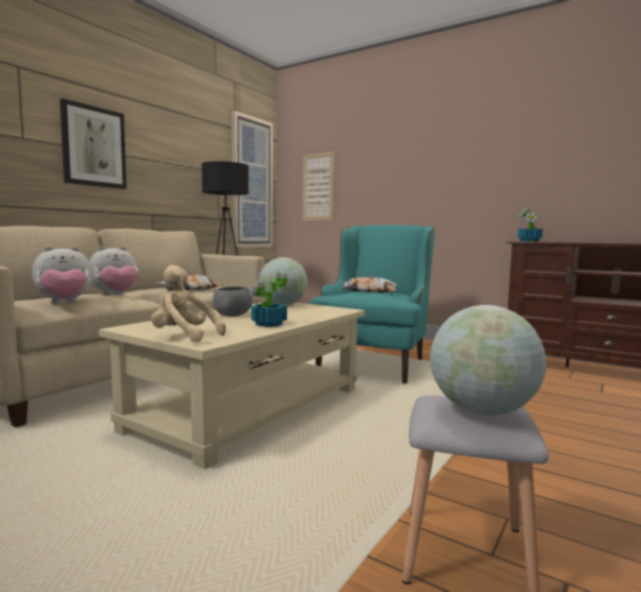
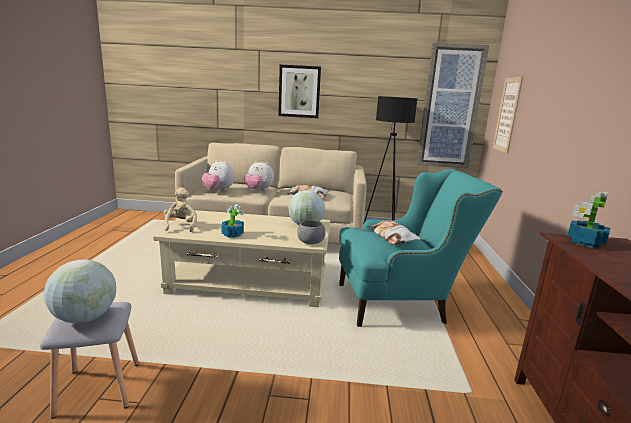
camera: 60 degrees right, 10 degrees up
(232, 315) = (251, 222): grey bowl -> grey bowl (310, 242)

